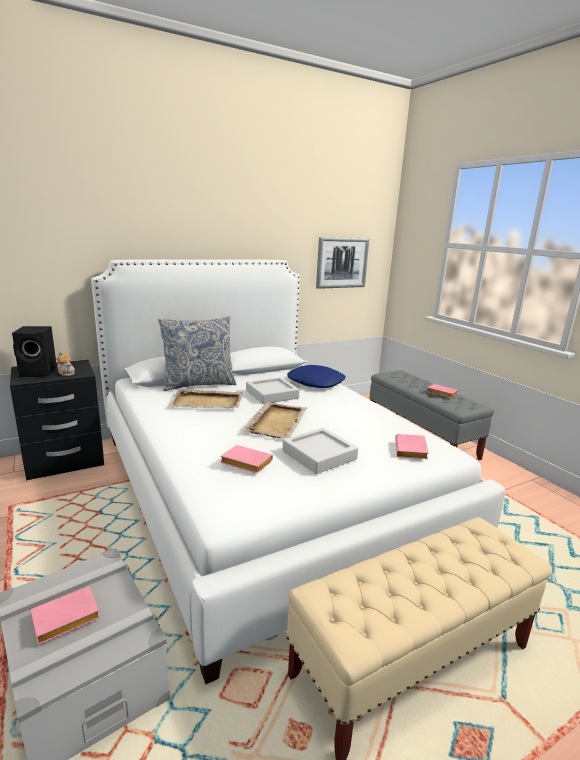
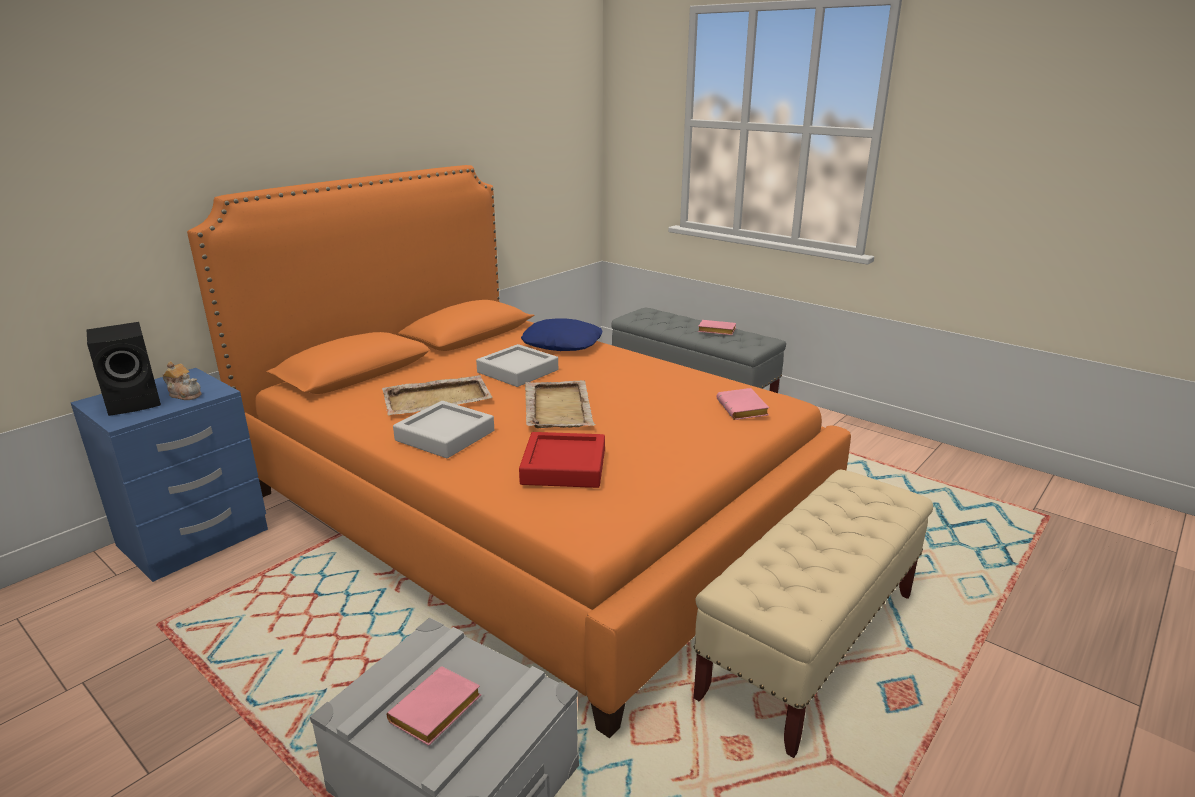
camera: 20 degrees left, 5 degrees up
(64, 461) = (194, 538): black nightstand -> blue nightstand
(198, 384) = (398, 375): pillow -> none
(244, 463) = (564, 467): pink book -> red tray
(263, 489) = (531, 507): white bed -> orange bed
(319, 455) = (644, 437): grey tray -> grey tray (445, 435)
(342, 263) = (541, 159): picture -> none

